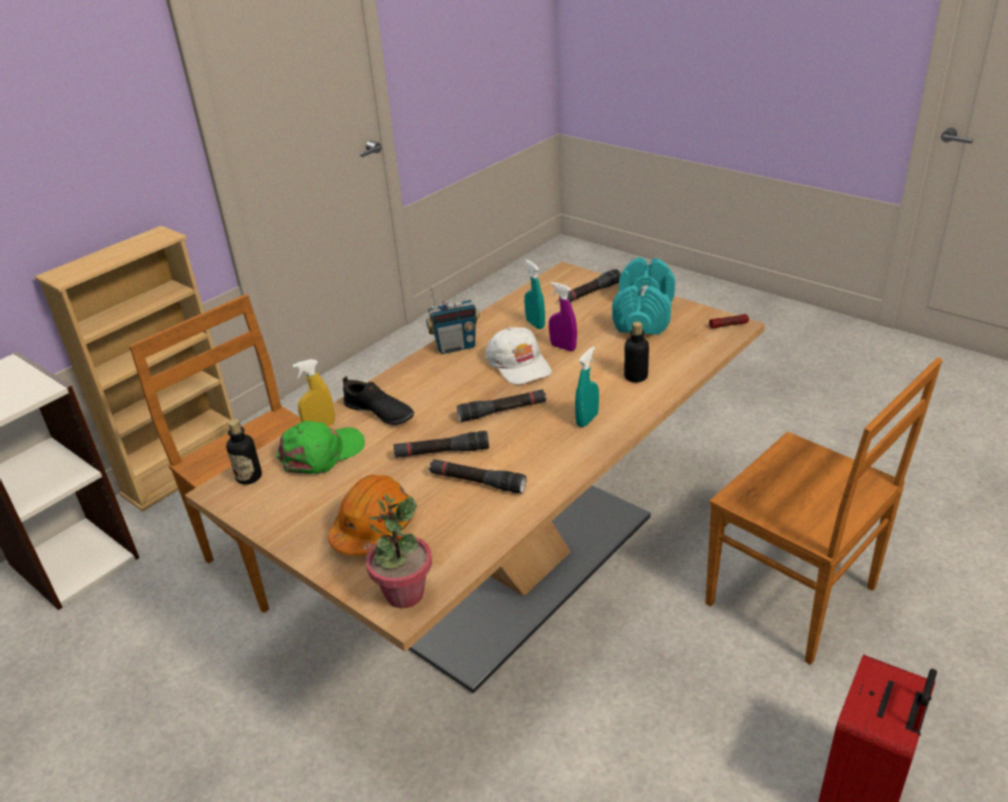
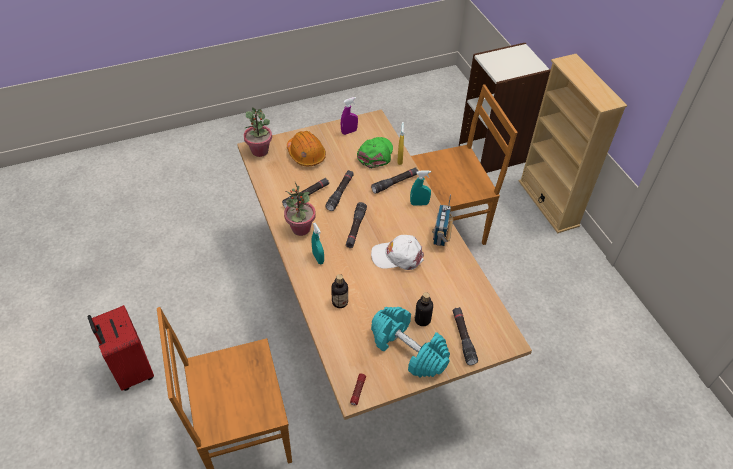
camera: 115 degrees right, 15 degrees up
(249, 477) = (377, 128): bottle -> bottle (422, 320)
(322, 453) = (375, 154): green cap -> green cap turned 150 degrees counterclockwise
(379, 412) = (395, 183): black shoe -> black flashlight
(535, 324) = (440, 286): turquoise spray bottle -> turquoise spray bottle (419, 203)
(550, 457) = (301, 229): none -> potted plant
(563, 347) = (401, 285): purple spray bottle -> purple spray bottle (349, 132)

